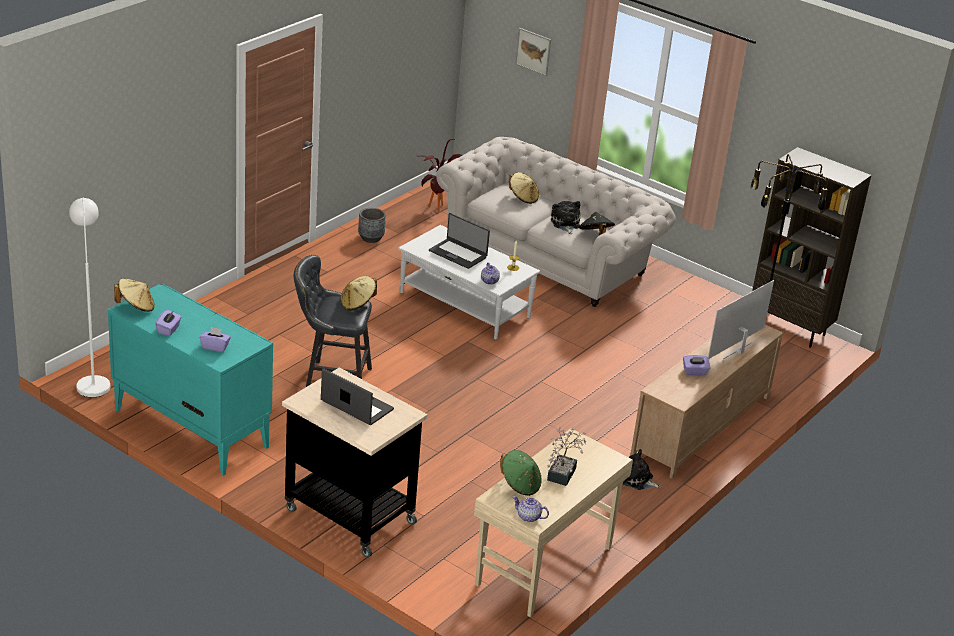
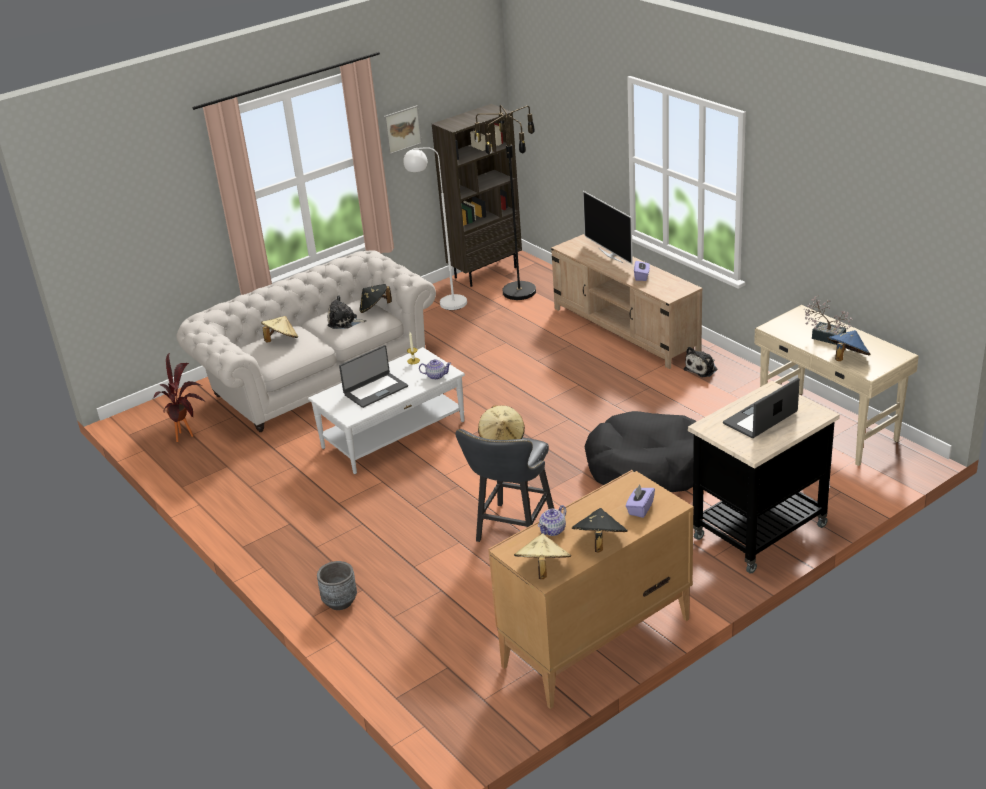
camera: 70 degrees left, 0 degrees up
(92, 382) = (483, 731): white floor lamp -> white floor lamp (444, 304)
(169, 329) = (599, 543): purple tissue box -> black hat
(191, 428) = (596, 642): turquoise cabinet -> brown cabinet
(371, 238) = (228, 487): grey planter -> grey planter (340, 602)
(444, 448) = (647, 467): none -> black dog bed
(520, 484) = (847, 358): green hat -> blue hat
(529, 517) = (895, 358): teapot -> teapot (553, 530)
(533, 51) = (152, 222): picture -> picture (402, 129)

